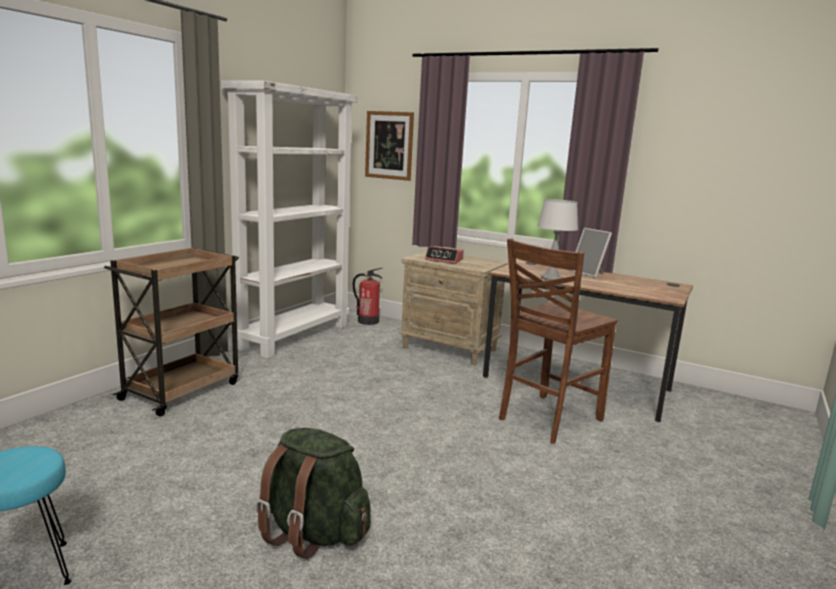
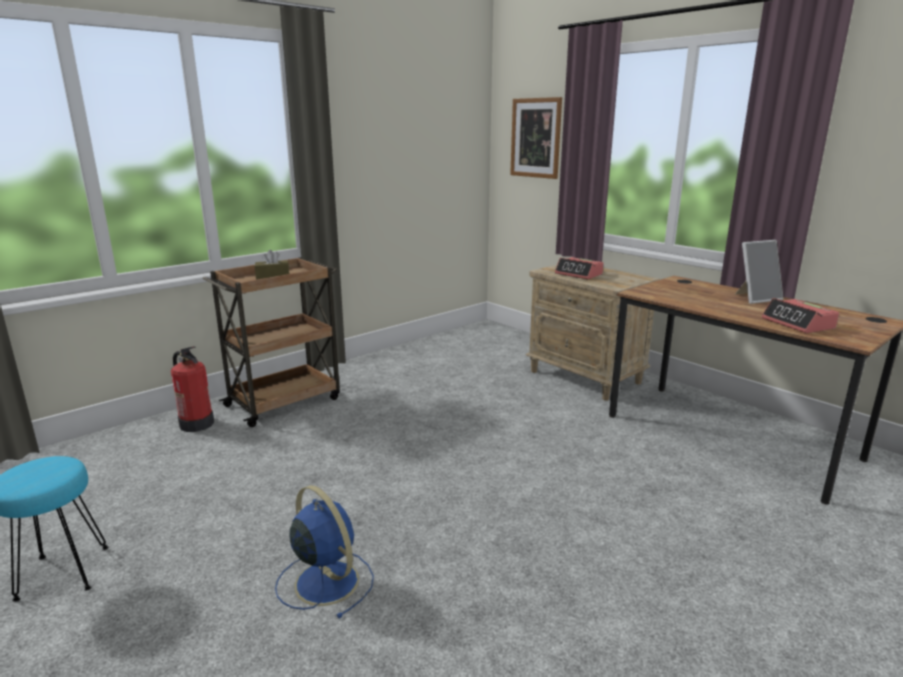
camera: 20 degrees right, 5 degrees up
(175, 265) = (273, 276): none -> brown tissue box
(294, 336) = (421, 350): white bookcase -> none
(313, 533) = (325, 580): green backpack -> blue fan
(368, 321) = (507, 337): fire extinguisher -> fire extinguisher (196, 424)
(547, 419) = (665, 481): brown chair -> none
(551, 278) = (695, 303): grey table lamp -> none
(588, 273) = (755, 298): picture frame -> picture frame turned 90 degrees counterclockwise
(628, 289) = (798, 324): none -> alarm clock

